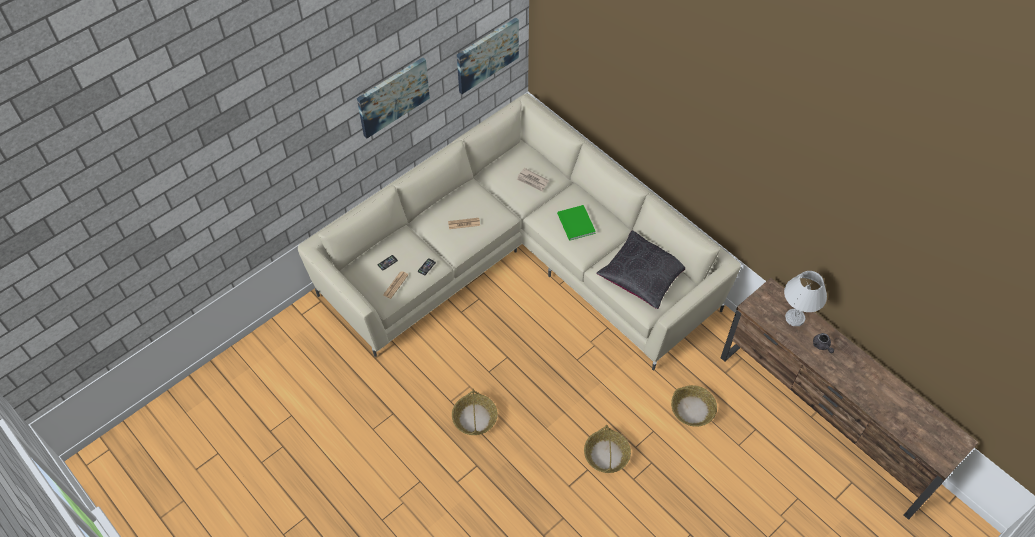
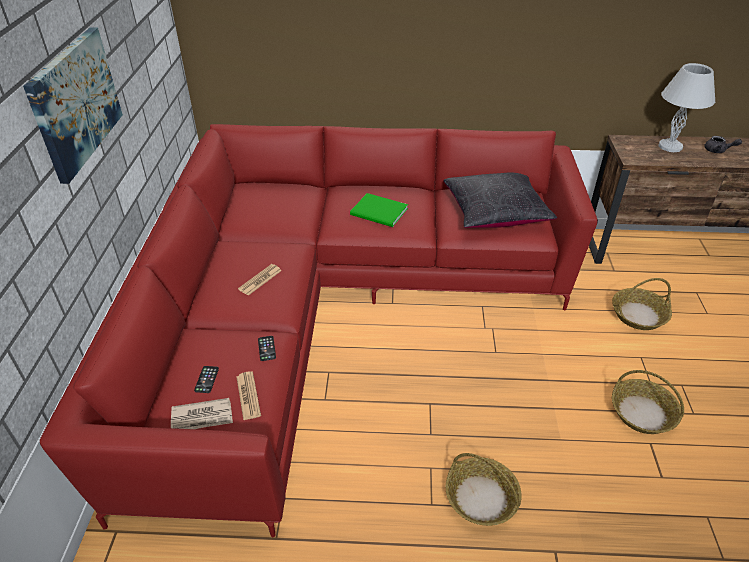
camera: 45 degrees left, 15 degrees down
(487, 54) = (155, 59): picture -> none
(520, 260) = (327, 309): beige sofa -> red sofa
(532, 181) = (289, 205): newspaper -> newspaper (202, 417)

